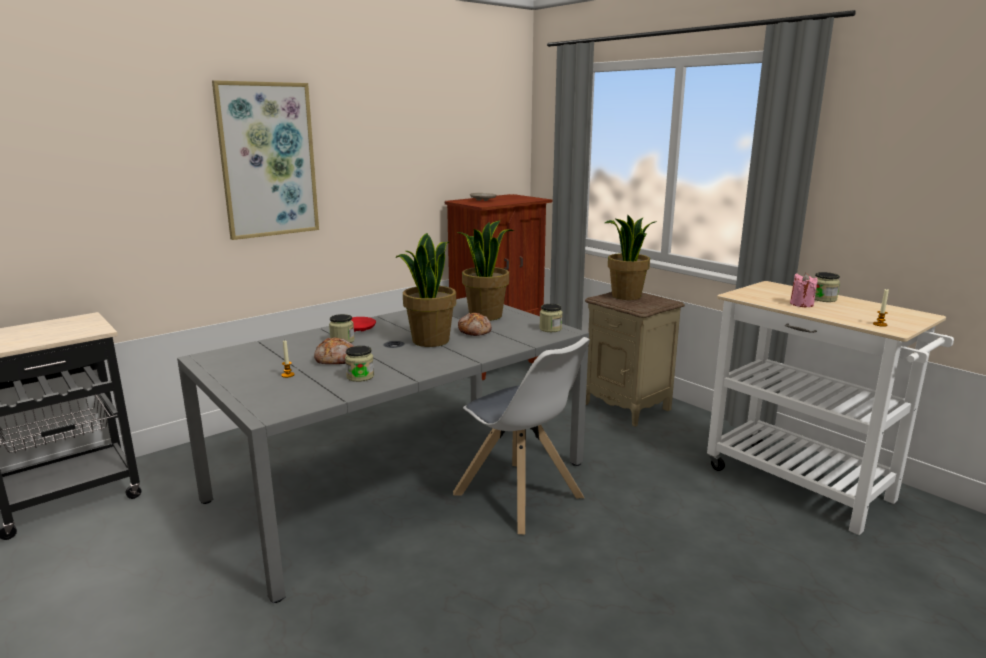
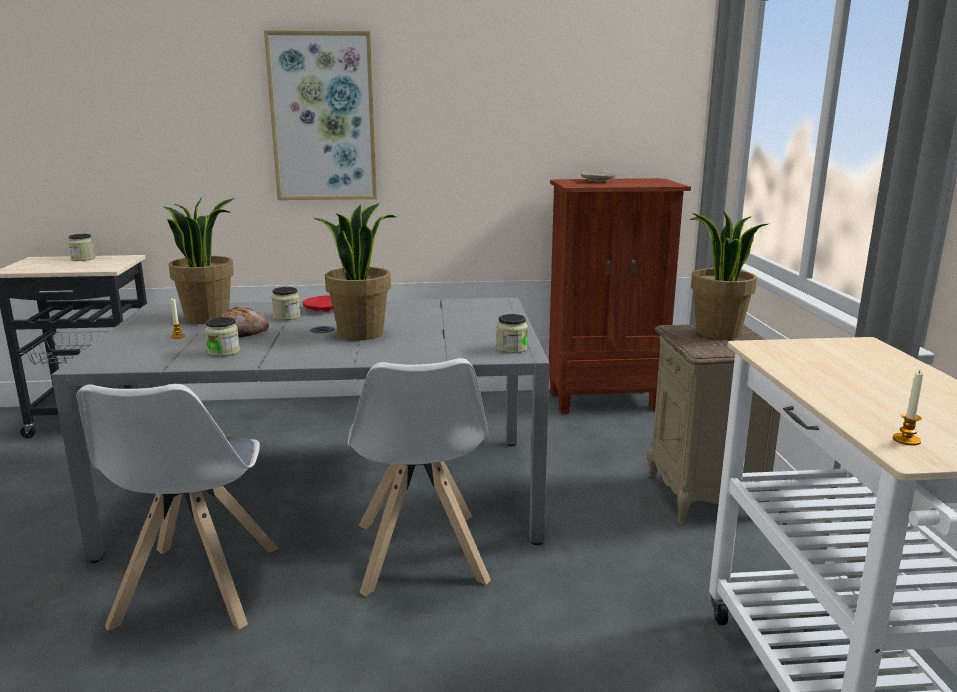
camera: 35 degrees right, 0 degrees up
(399, 581) = (196, 589): none -> chair
(475, 331) = (425, 334): bread -> none
(485, 315) = (474, 320): potted plant -> potted plant (208, 318)
(801, 304) = (838, 379): pink candle -> none
(823, 299) = (905, 380): jar -> jar (83, 259)

